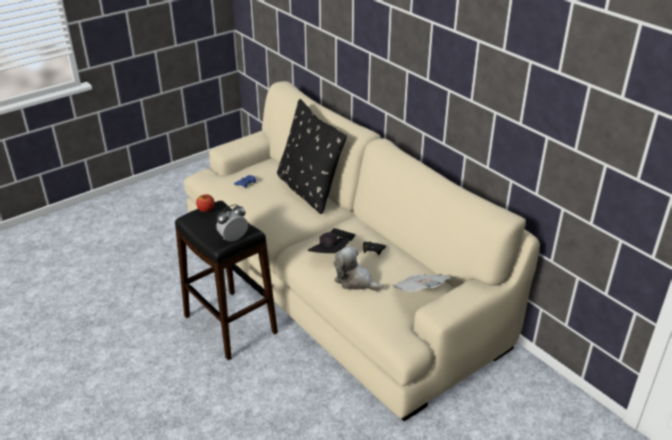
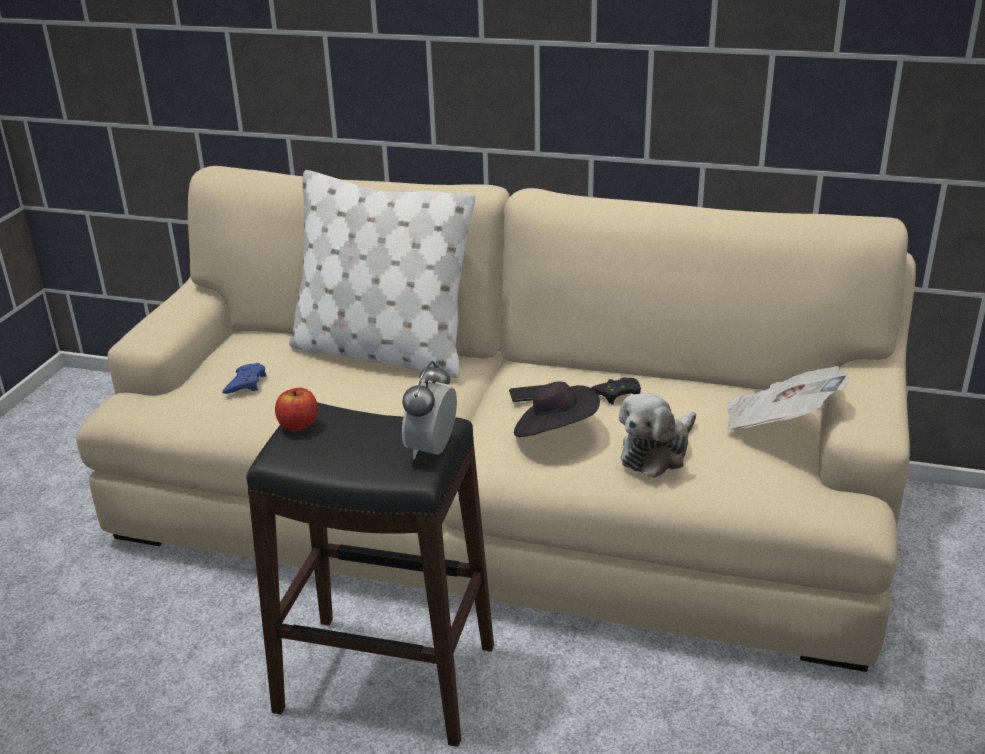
camera: 35 degrees left, 5 degrees down
(308, 190) = (382, 352): black pillow -> white pillow
(355, 281) = (657, 452): plush toy -> plush toy turned 45 degrees counterclockwise

